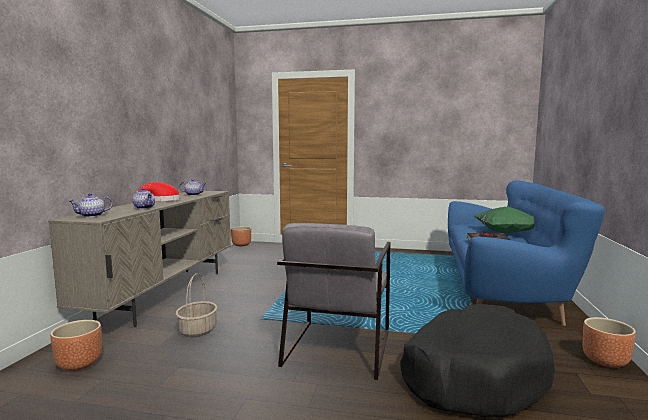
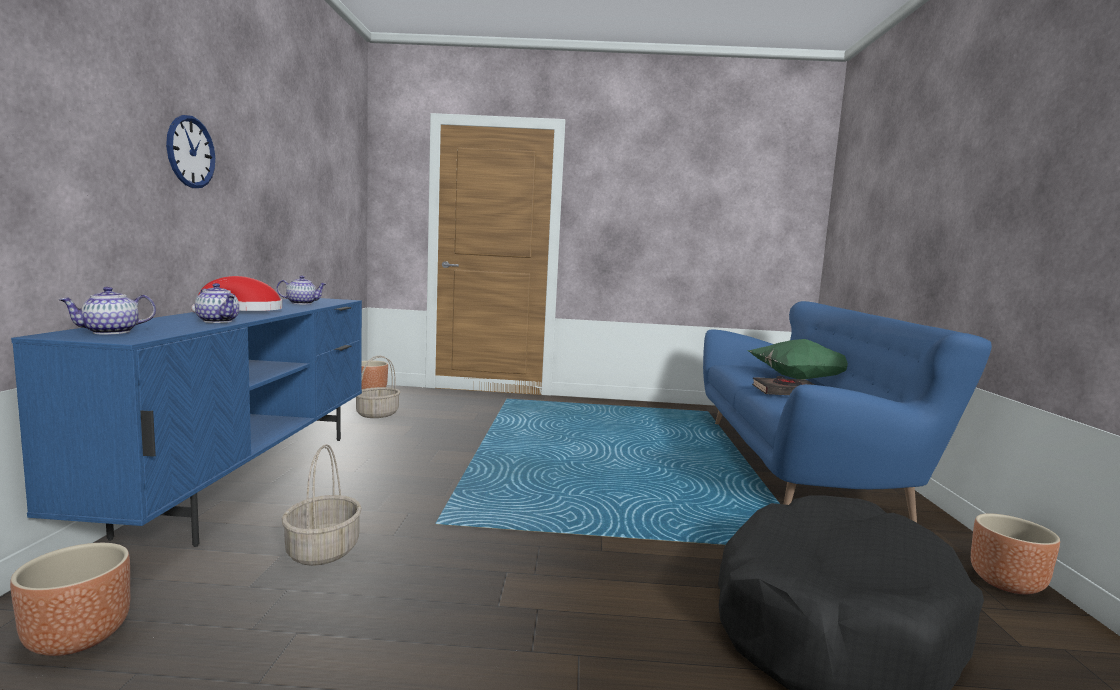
camera: 10 degrees left, 0 degrees up
(130, 116) = (191, 152): none -> wall clock
(166, 294) = (250, 478): beige tv stand -> blue tv stand
(242, 258) = (377, 414): none -> basket
(337, 347) = (587, 576): grey armchair -> none

